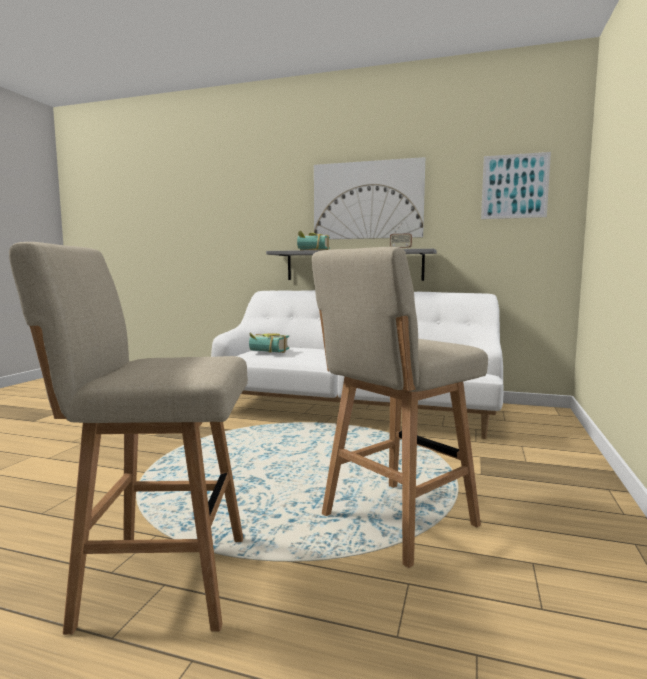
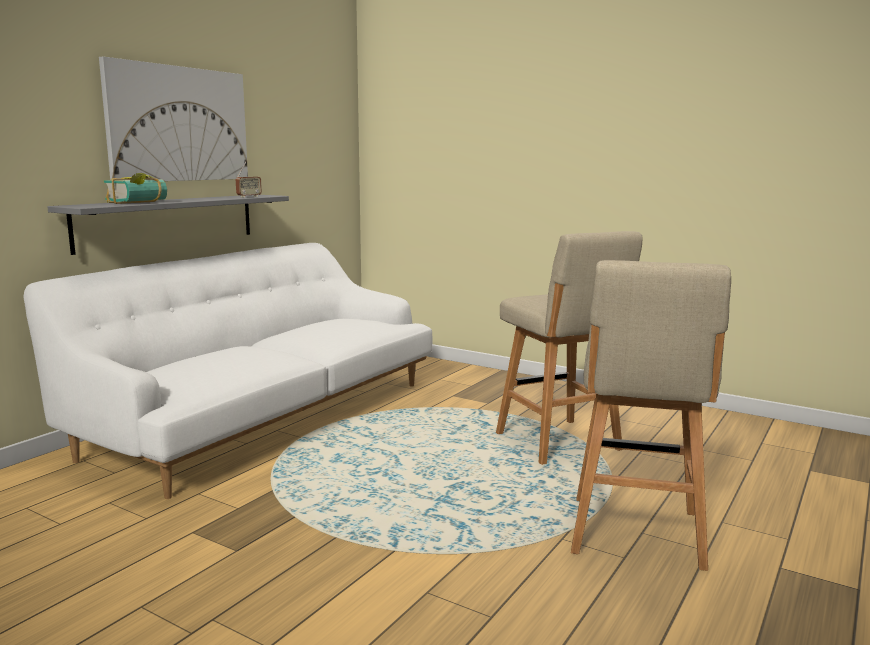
camera: 75 degrees left, 5 degrees up
(267, 352) = (222, 372): book -> none
(514, 186) = (315, 122): picture -> none

